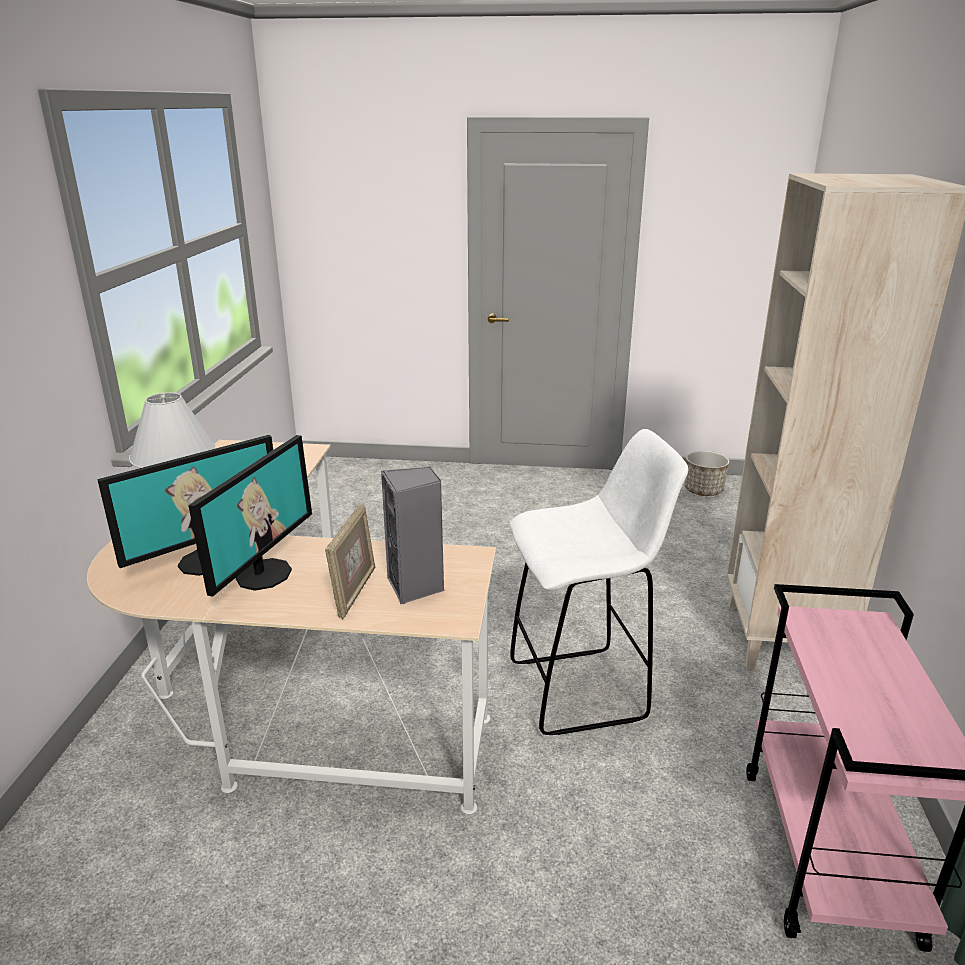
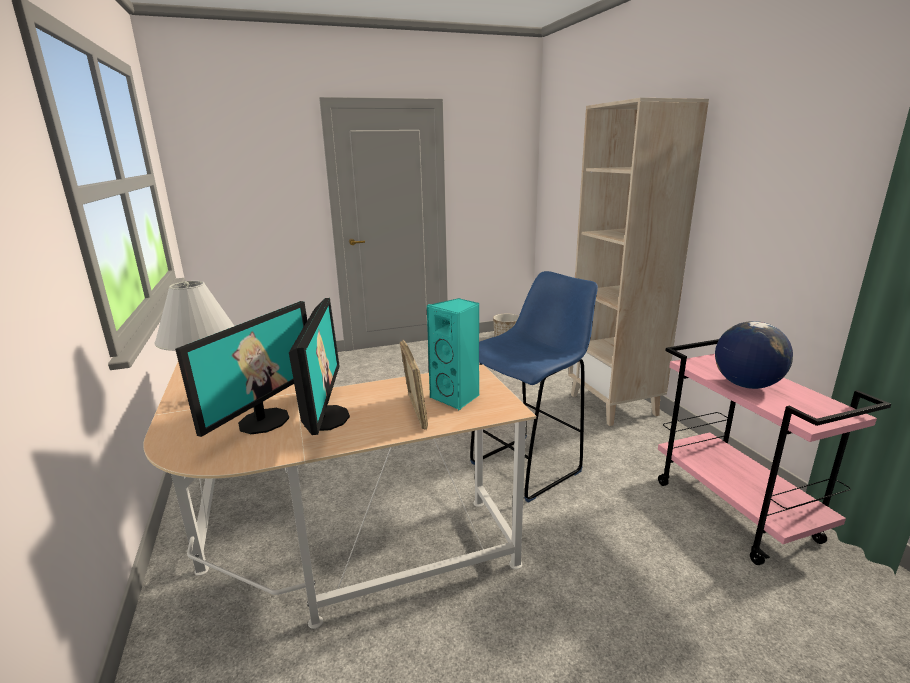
camera: 25 degrees left, 5 degrees down
(416, 587) = (457, 398): grey speaker -> turquoise speaker
(582, 691) = (528, 466): white stool -> blue stool
(848, 676) = (746, 385): none -> globe

